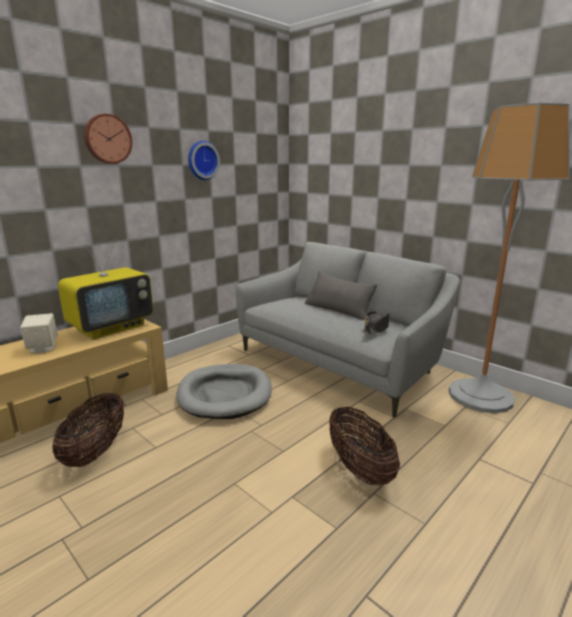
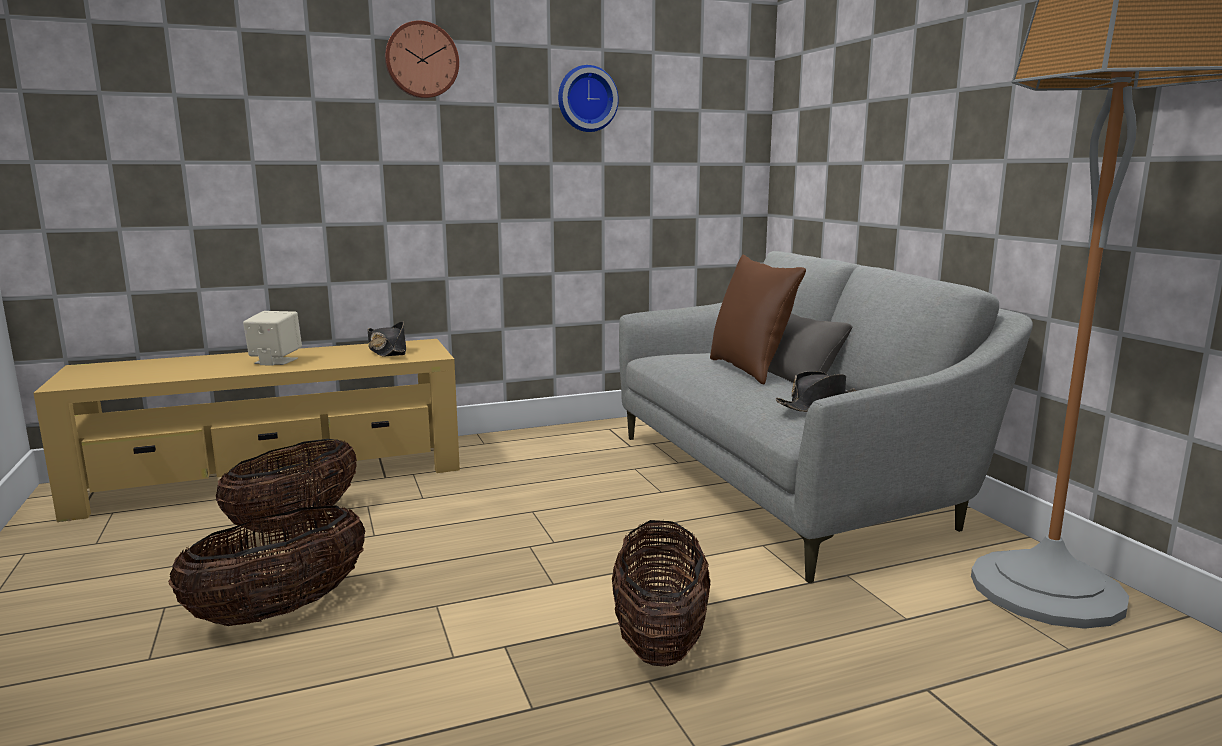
camera: 25 degrees right, 5 degrees down
(112, 327) = (387, 351): television -> black hat
(144, 516) = (279, 610): none -> basket
(225, 394) = (538, 491): grey dog bed -> none
(323, 310) = (750, 370): none -> brown pillow

